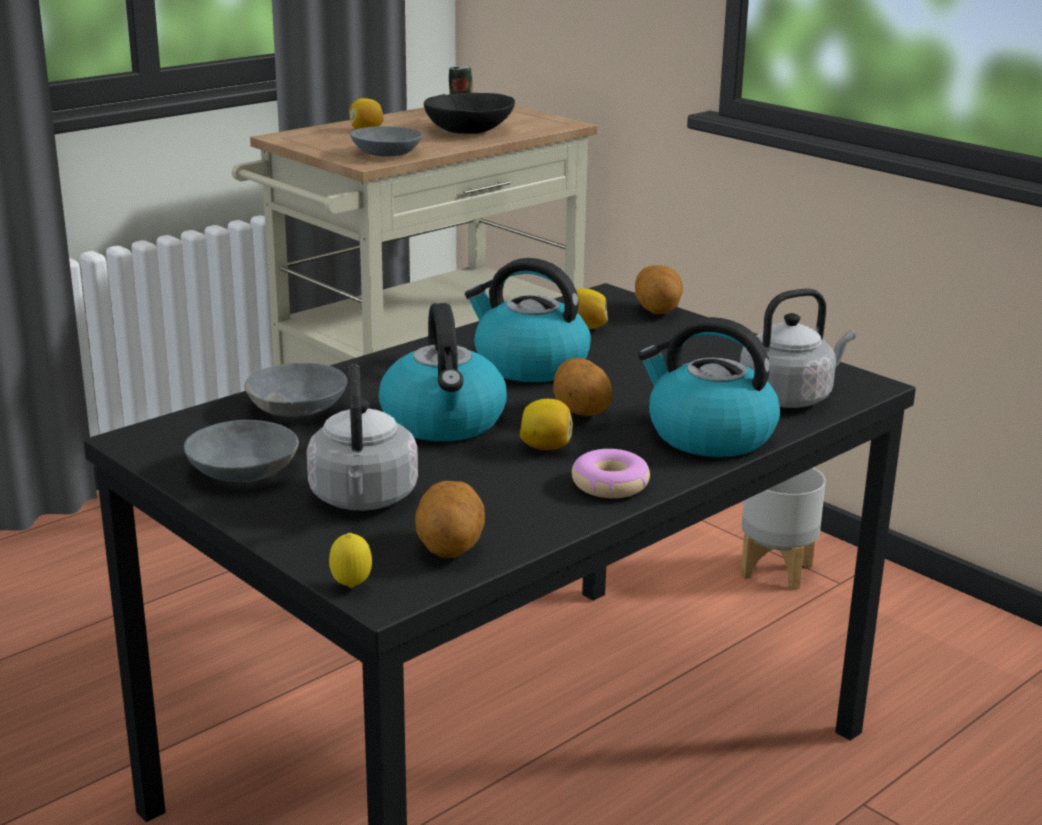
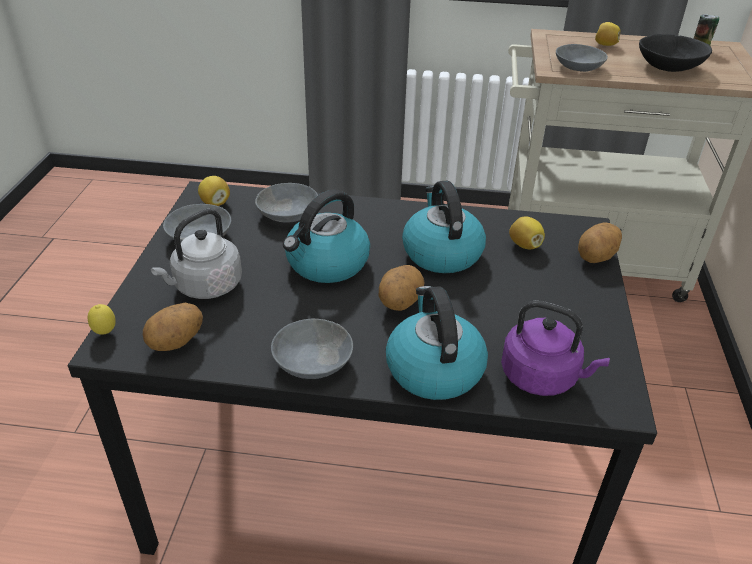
camera: 50 degrees right, 15 degrees up
(546, 447) = (337, 313): lemon -> lemon (215, 203)
(610, 485) = (314, 362): donut -> grey bowl
(777, 571) = (688, 471): grey planter -> none
(789, 397) = (542, 377): grey kettle -> purple kettle

